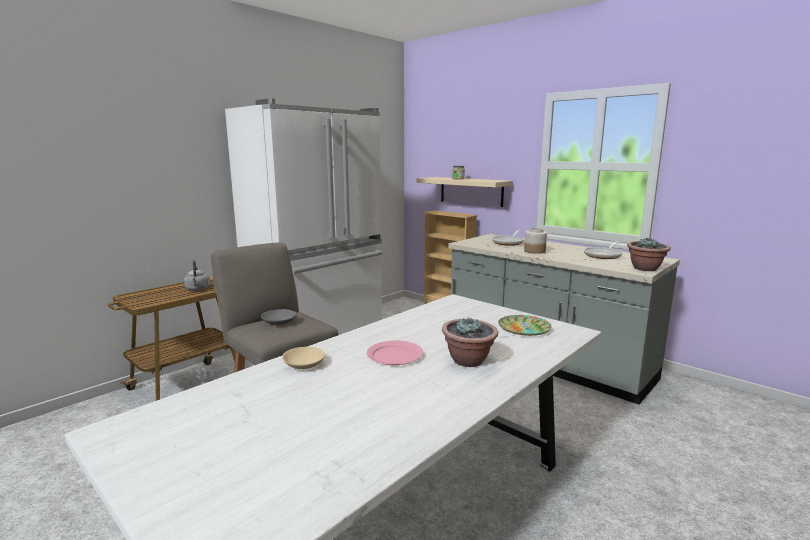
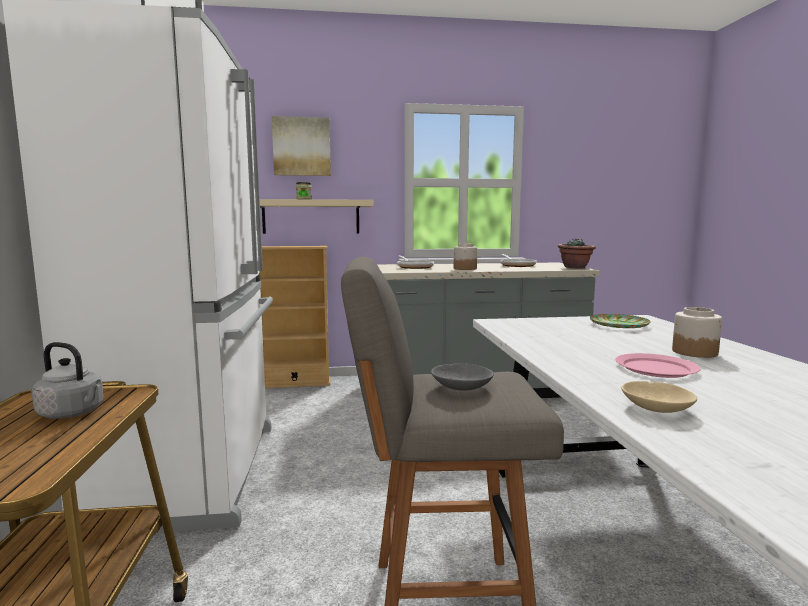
camera: 50 degrees left, 5 degrees down
(468, 136) = (302, 146): none -> picture
(468, 361) = (694, 352): potted plant -> jar

